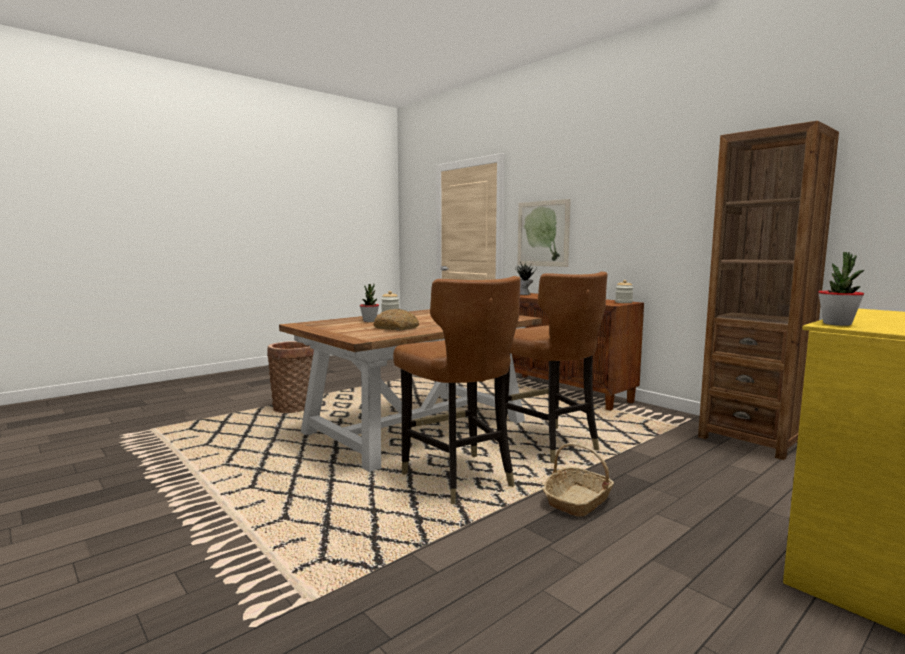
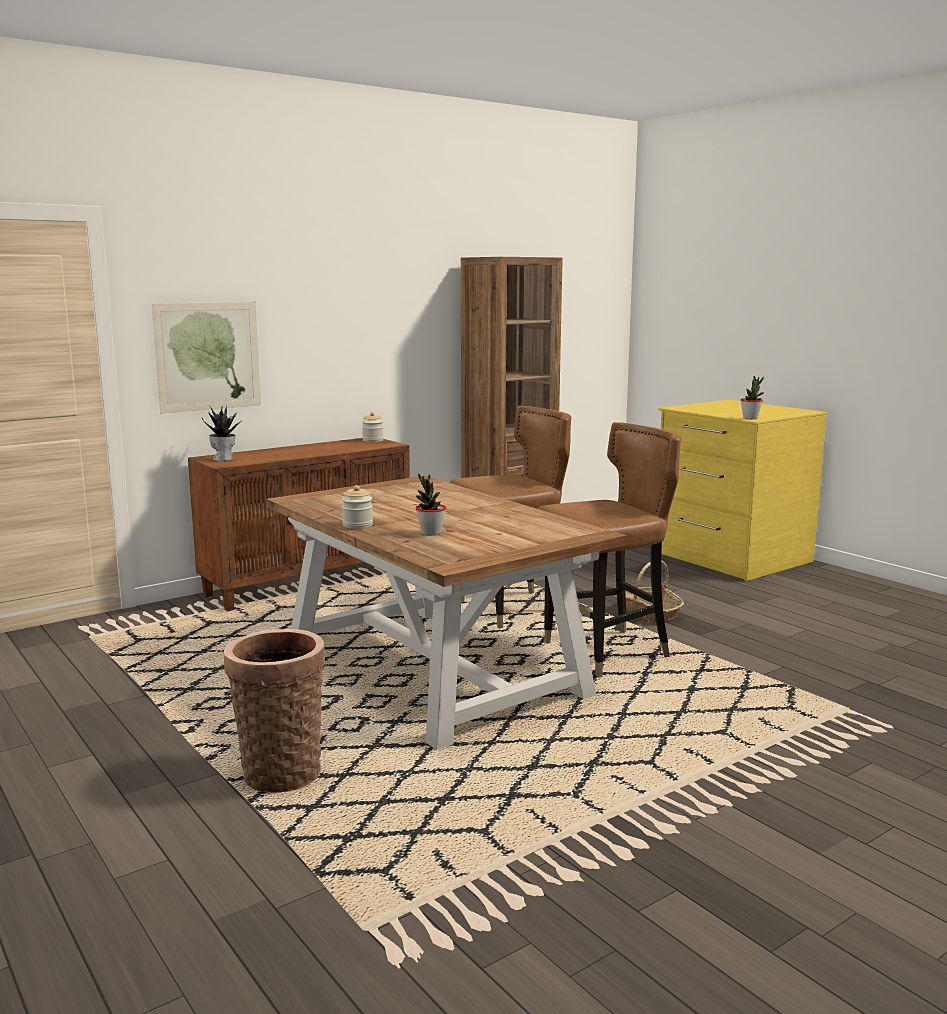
camera: 85 degrees left, 5 degrees up
(397, 328) = (504, 522): bread -> none

